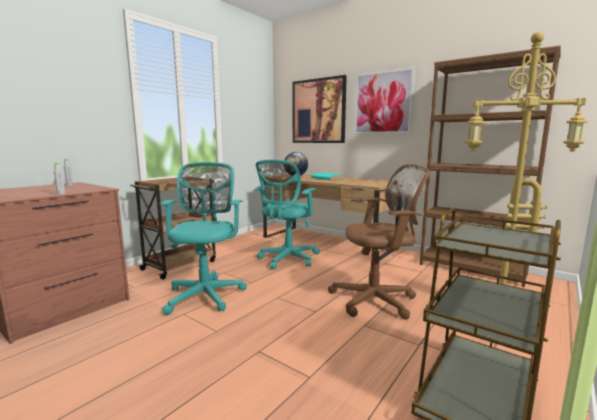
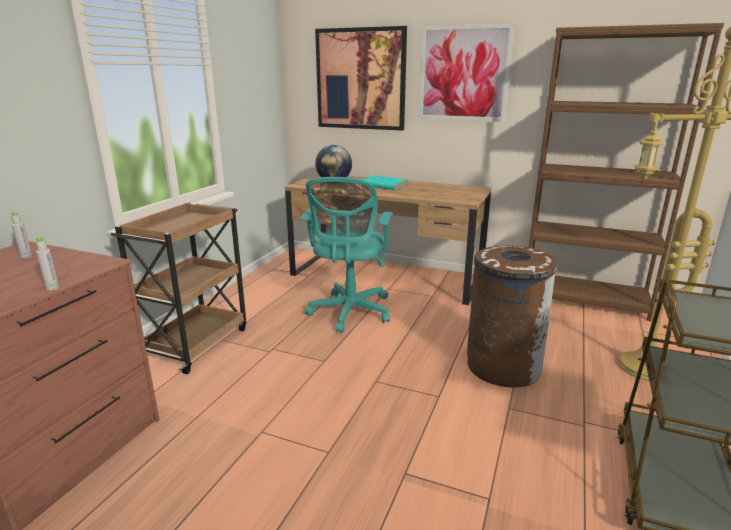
camera: 15 degrees left, 10 degrees up
(206, 294) = (272, 391): turquoise office chair -> none
(377, 300) = (503, 366): brown office chair -> brown trash can

